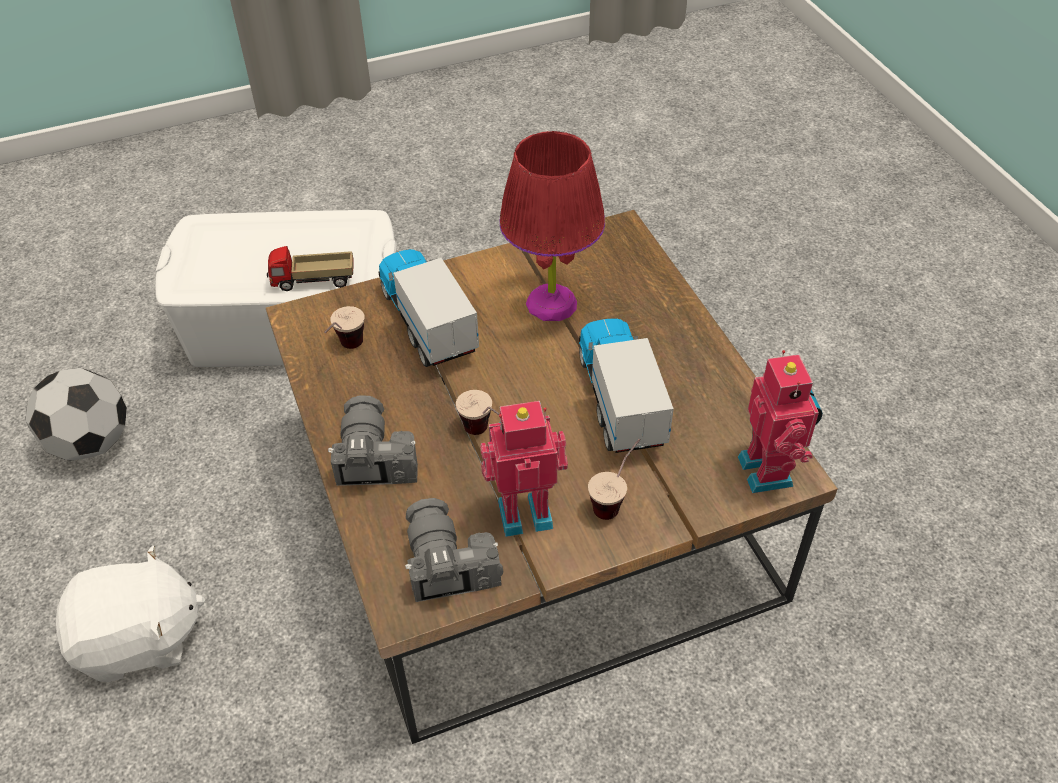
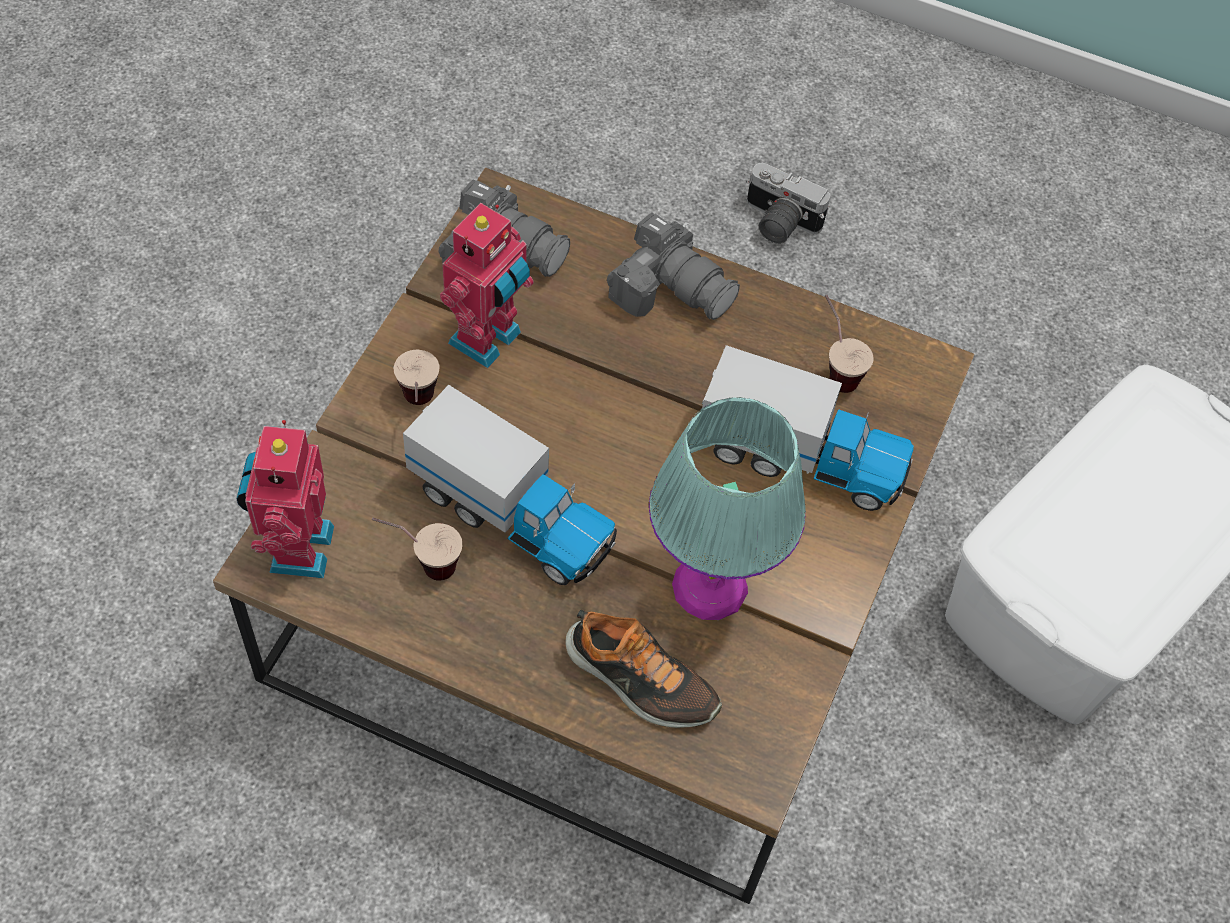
camera: 130 degrees right, 10 degrees up
(91, 443) = (1061, 314): football -> none
(140, 640) = (777, 223): white plush toy -> camera
(313, 282) = (1046, 508): toy truck -> none
(484, 435) = (602, 382): cup -> cup (420, 564)
(552, 303) = (710, 587): red table lamp -> turquoise table lamp
(634, 291) = (639, 680): none -> shoe
(769, 470) = (296, 548): toy robot -> toy robot turned 60 degrees clockwise

